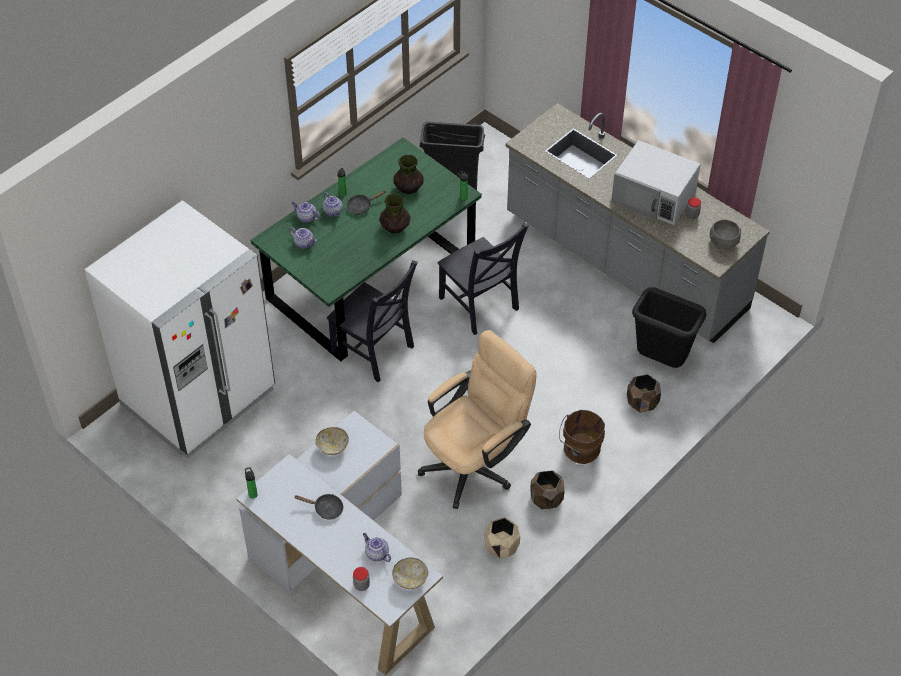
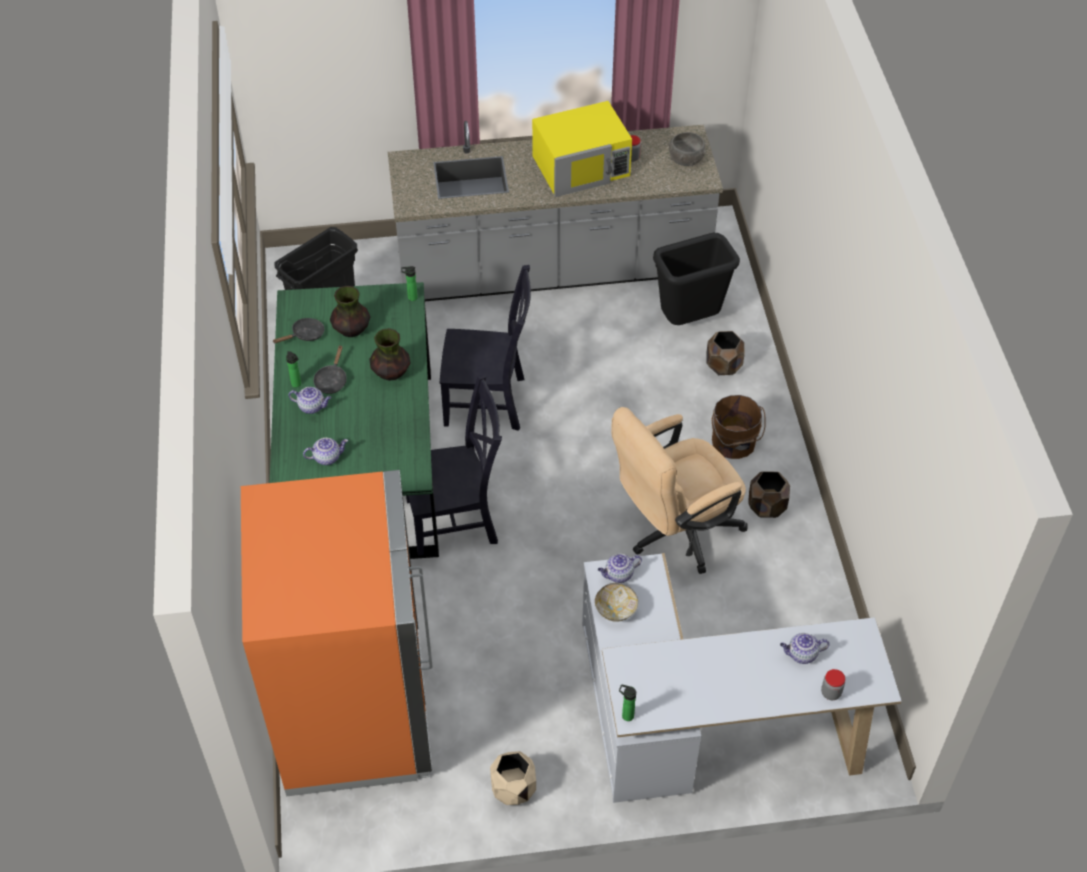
camera: 50 degrees left, 0 degrees up
(199, 398) = (355, 713): white fridge -> orange fridge
(306, 218) = (294, 433): teapot -> teapot (618, 575)
(325, 509) = (705, 662): black frying pan -> black frying pan (305, 335)
(410, 580) = (858, 647): bowl -> none
(475, 463) = (674, 532): beige office chair -> beige office chair turned 120 degrees counterclockwise
(501, 547) = (790, 578): beige planter -> beige planter (513, 789)
(654, 197) = (582, 166): white microwave -> yellow microwave

